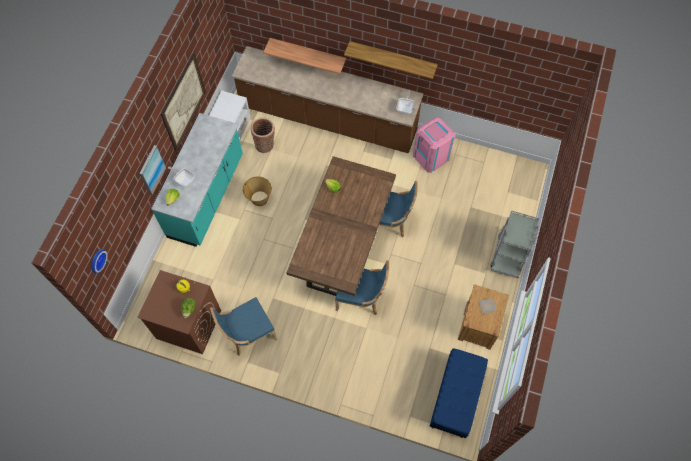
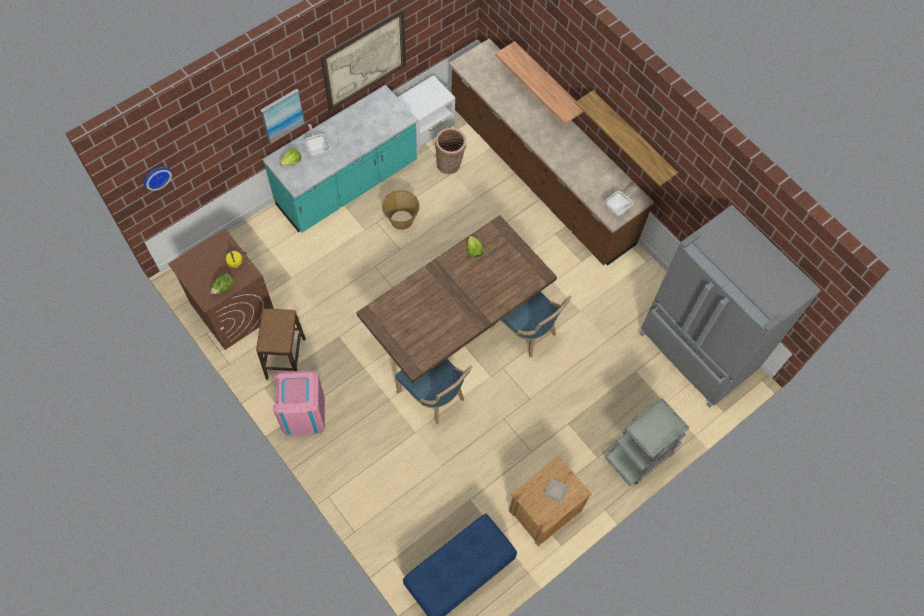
camera: 30 degrees right, 0 degrees up
(248, 334) = (285, 358): blue chair -> stool
(431, 156) = (630, 285): pink trash can -> pink trash can (303, 414)
(497, 174) = (696, 352): none -> grey fridge

